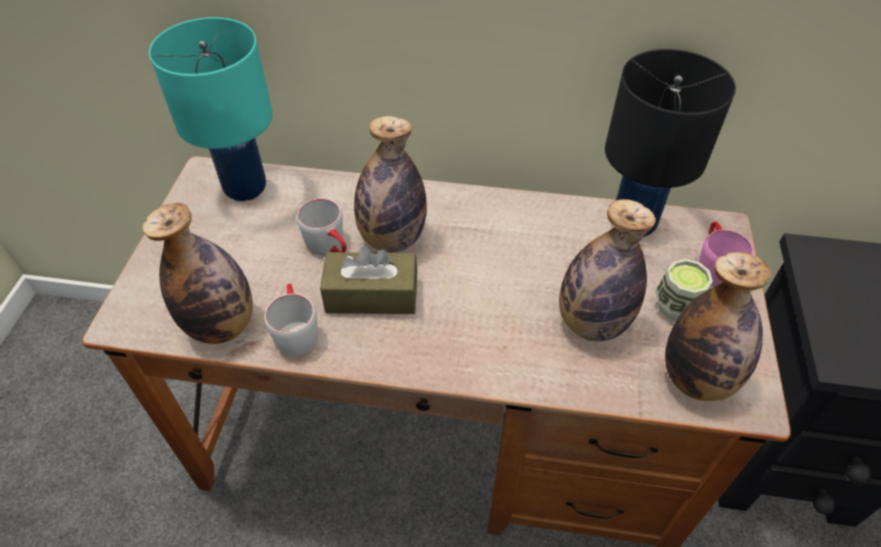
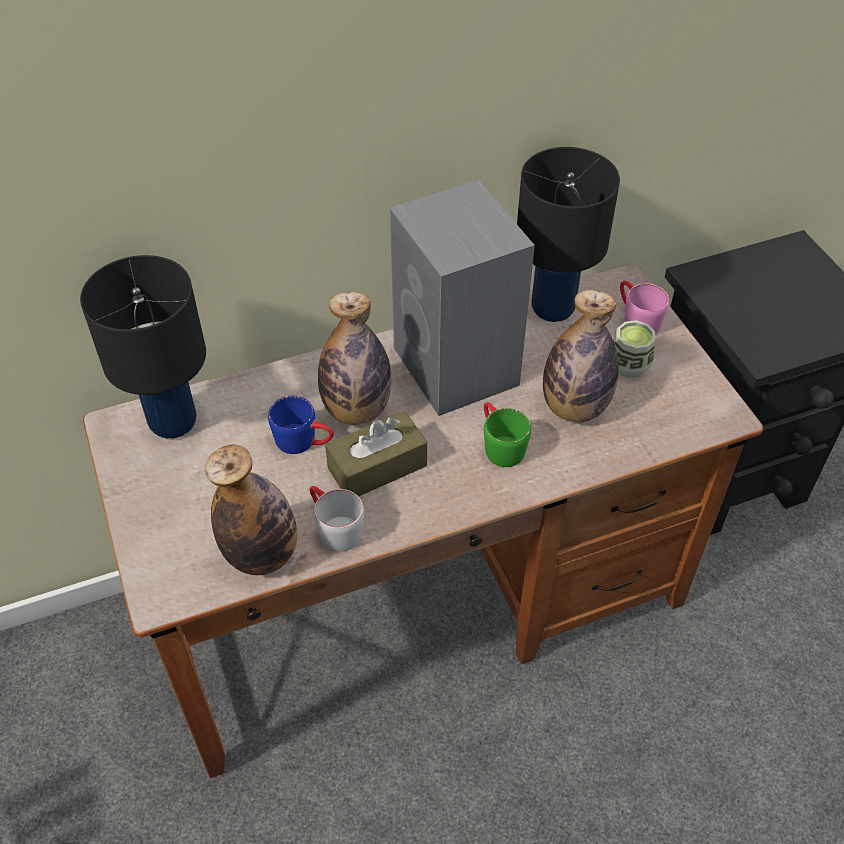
camera: 30 degrees left, 0 degrees up
(245, 190) = (174, 425): turquoise table lamp -> black table lamp
(330, 246) = (304, 441): grey mug -> blue mug
(494, 325) = (499, 445): none -> green mug
(505, 240) = (457, 368): none -> grey speaker
(697, 378) = (678, 415): bottle -> none

